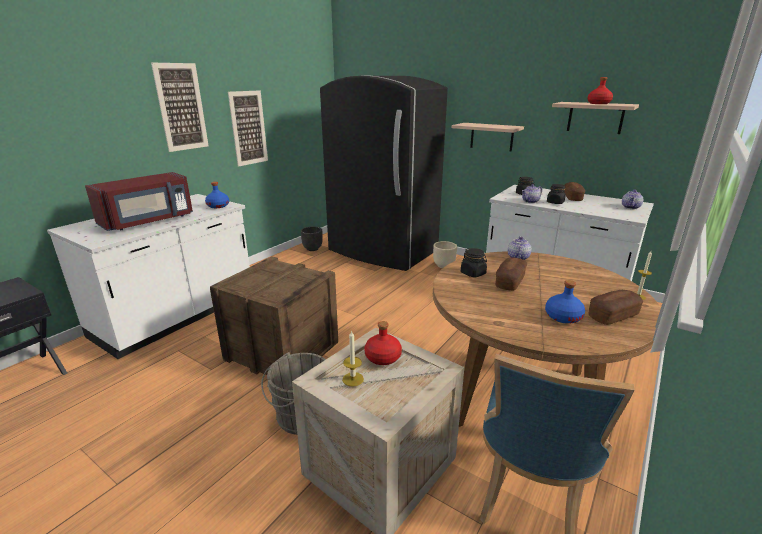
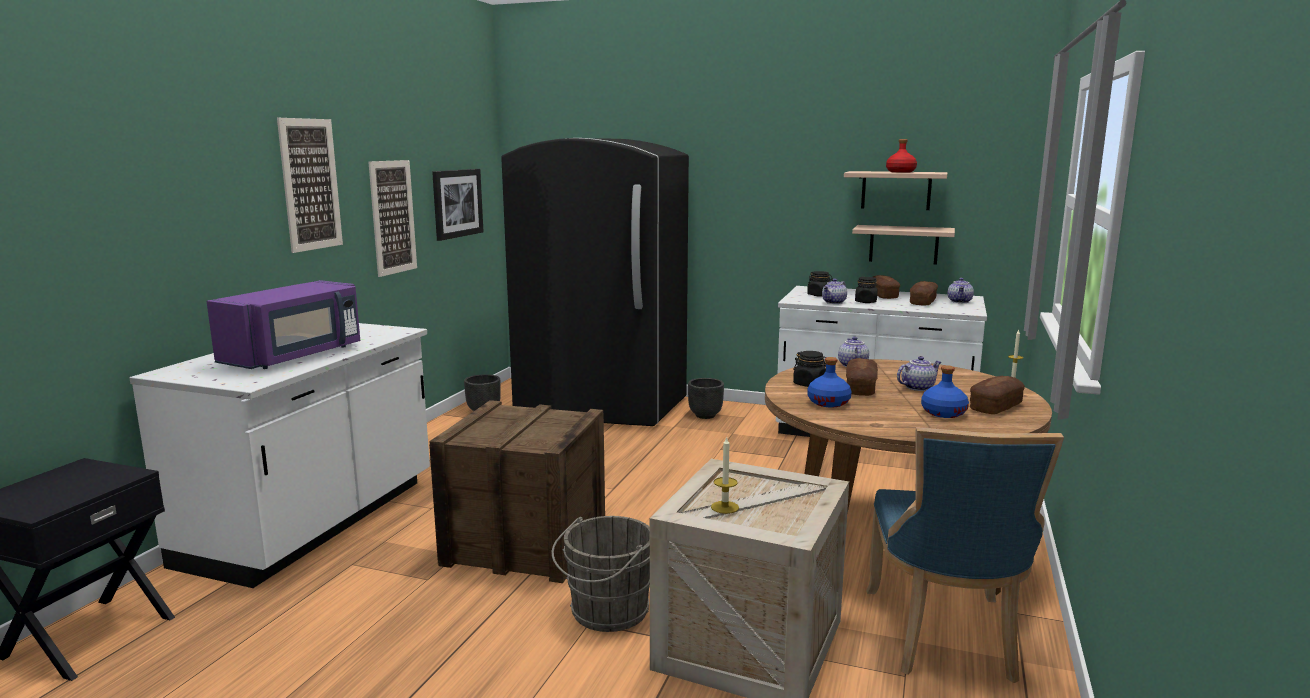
camera: 15 degrees left, 10 degrees down
(148, 221) = (295, 356): red microwave -> purple microwave
(218, 206) = (386, 332): blue bottle -> blue bottle (828, 402)
(300, 118) = (457, 203): none -> picture
(382, 357) = (744, 484): red bottle -> none
(444, 266) = (705, 415): beige planter -> black planter
(491, 137) = (757, 221): shelf -> shelf (903, 244)
(556, 286) = (917, 387): none -> teapot
(600, 206) = (923, 302): none -> bread

